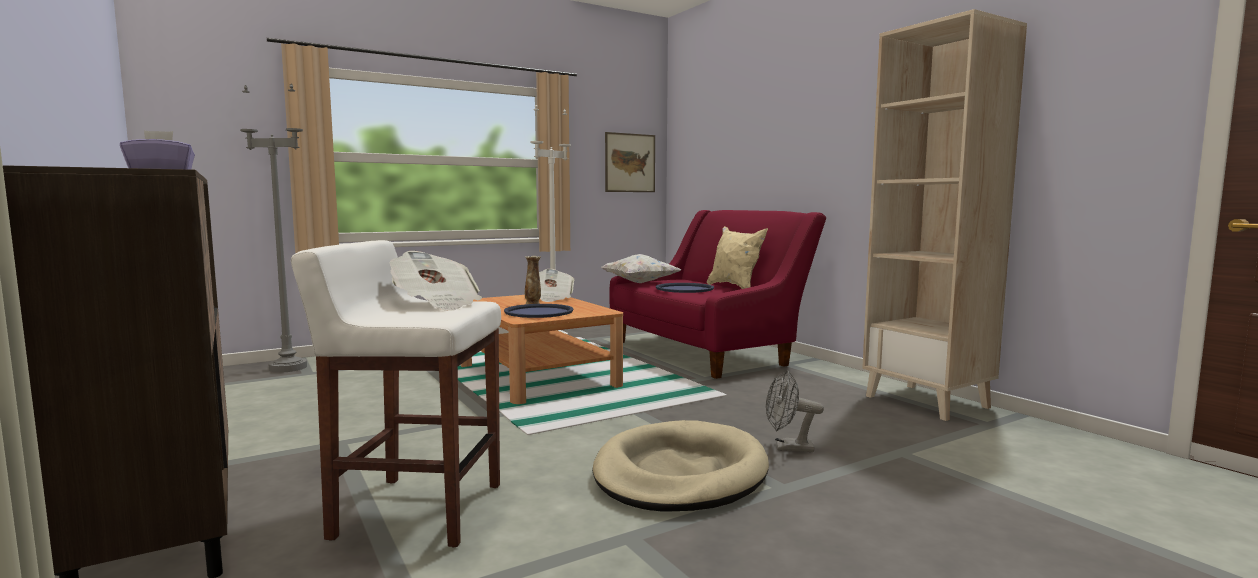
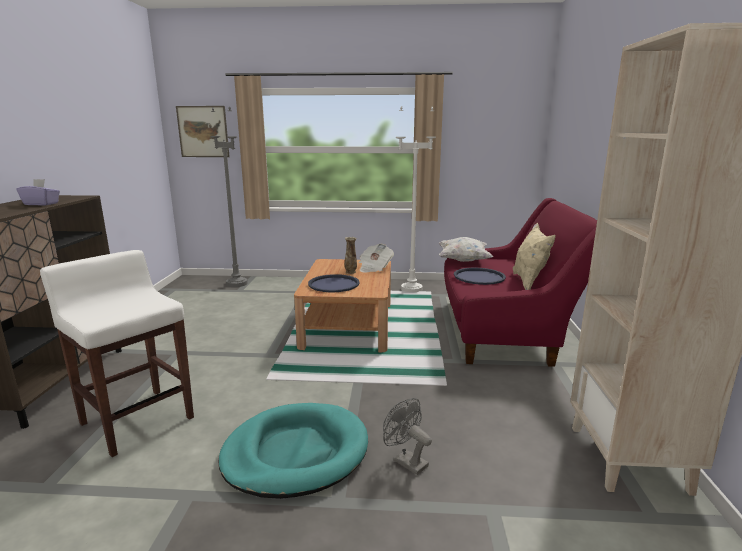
camera: 35 degrees right, 10 degrees up
(437, 304) = (140, 301): newspaper -> none
(630, 163) = (505, 147): picture -> picture (203, 131)
(680, 473) = (295, 453): beige dog bed -> turquoise dog bed

